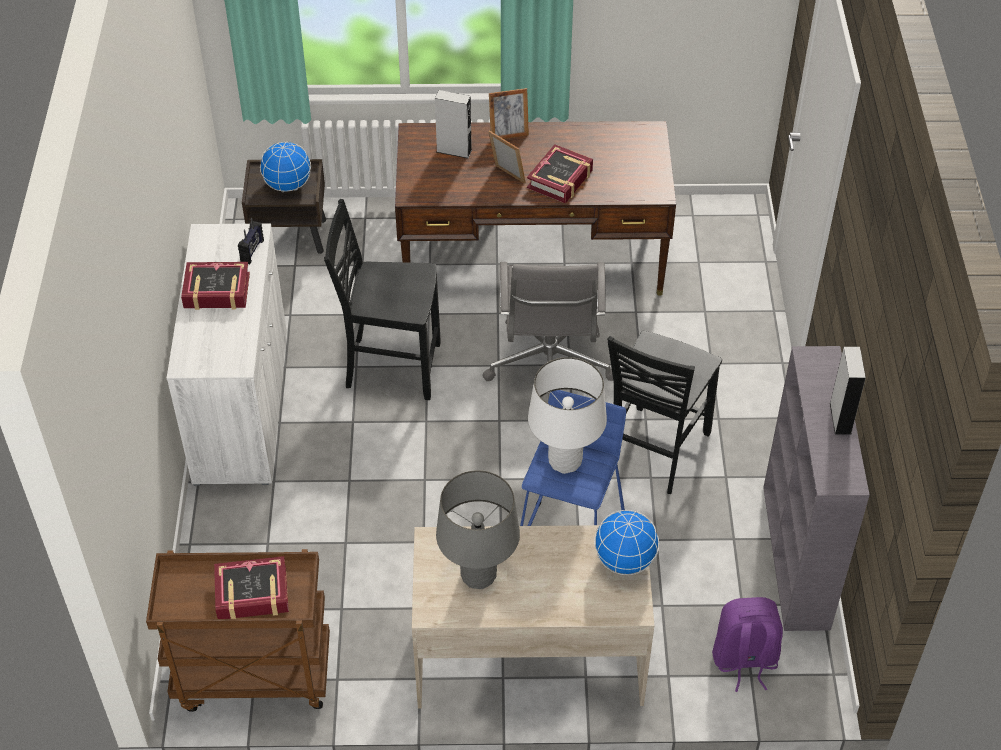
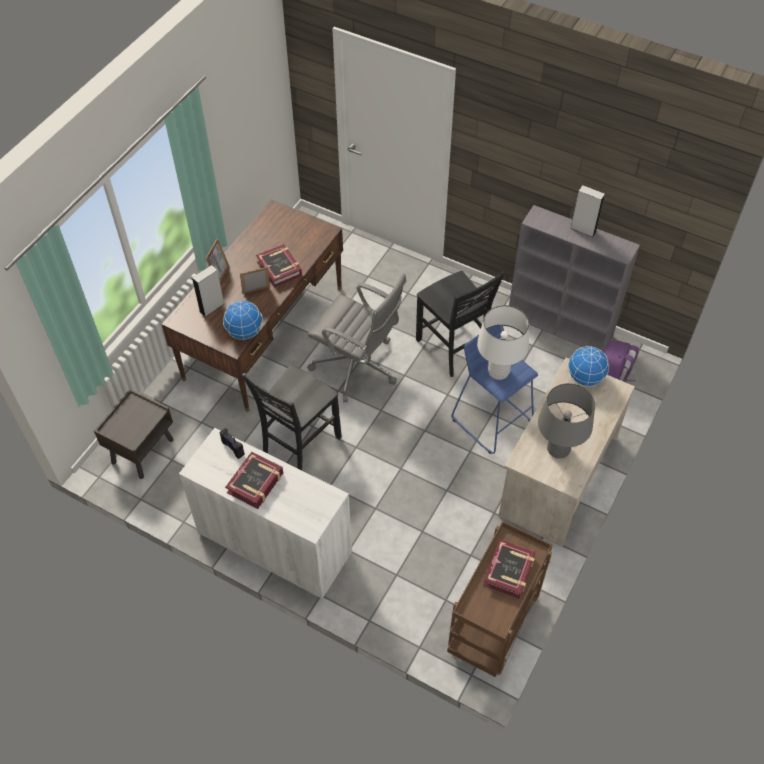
camera: 60 degrees left, 5 degrees up
(288, 185) = (137, 418): globe -> globe (245, 332)

